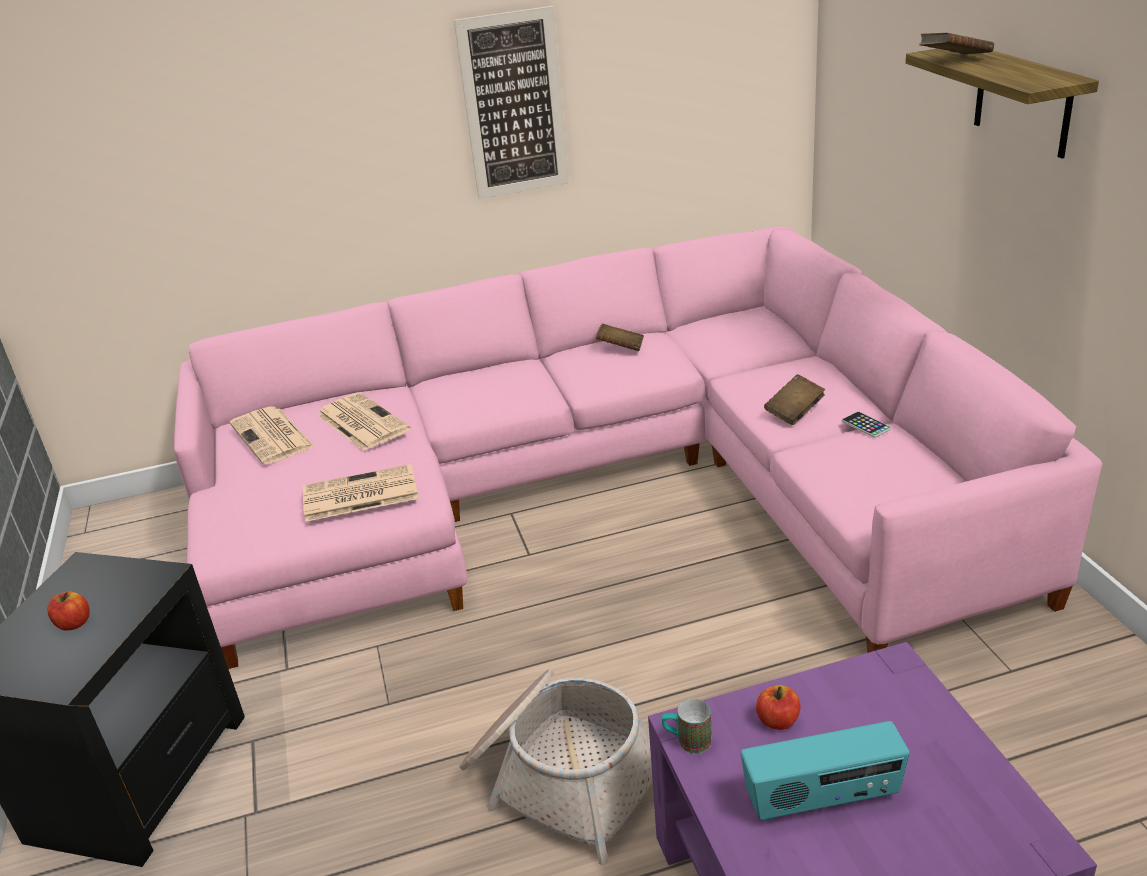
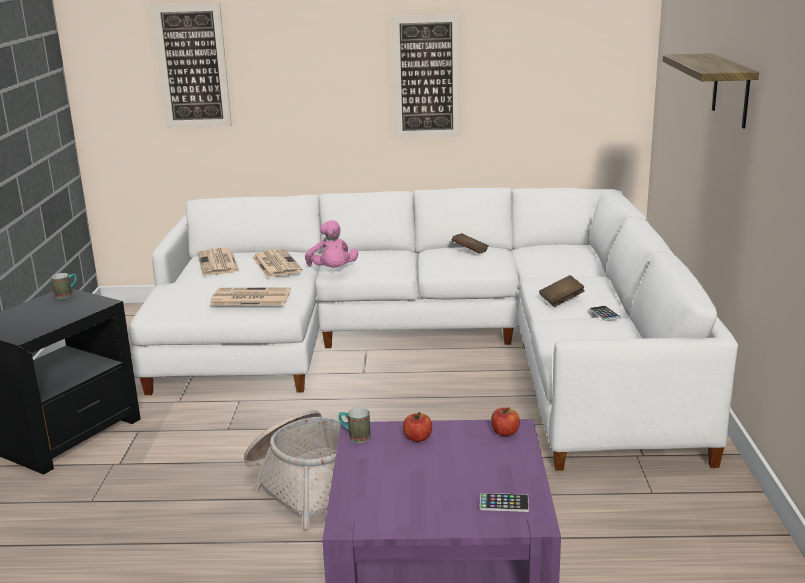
camera: 15 degrees right, 10 degrees down
(74, 623) = (44, 314): apple -> apple (505, 432)
(89, 570) = (67, 295): none -> mug
(153, 136) = (192, 66): none -> picture
(448, 417) = (332, 271): none -> pink plush toy
(601, 492) = (433, 348): pink sofa -> white sofa
(822, 799) = (414, 475): radio -> none
(954, 60) = (685, 58): brown book -> none
(980, 821) = (504, 503): none -> phone

